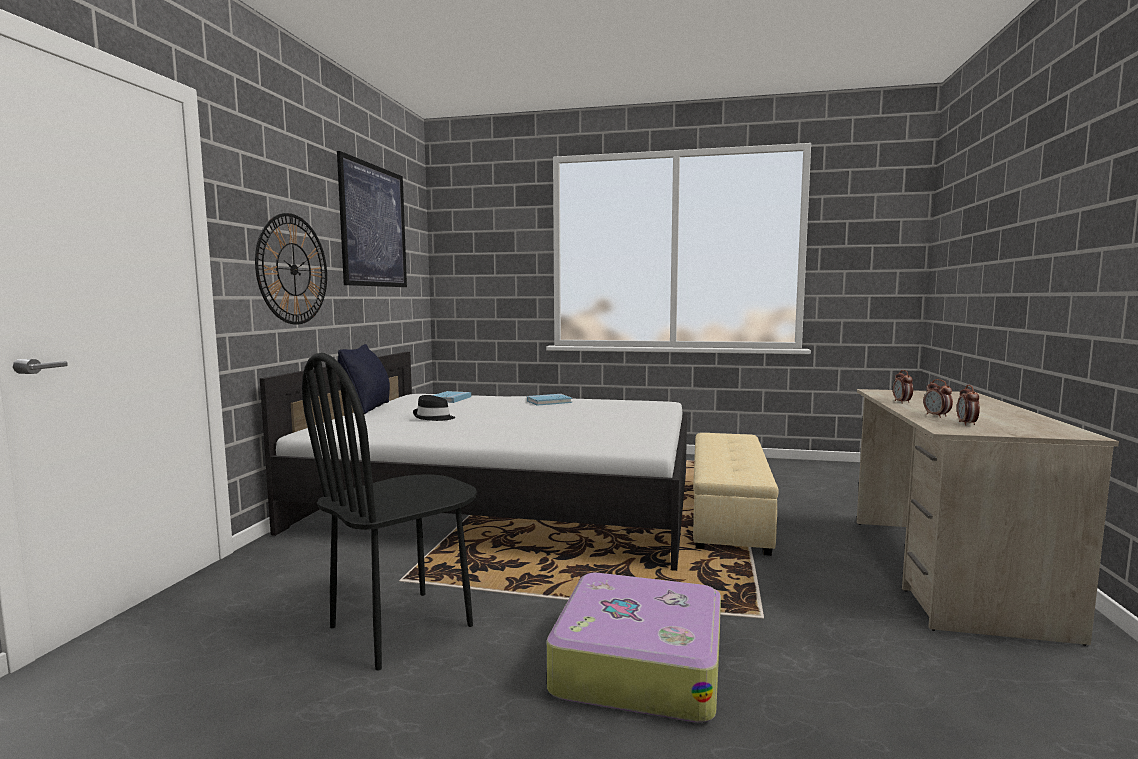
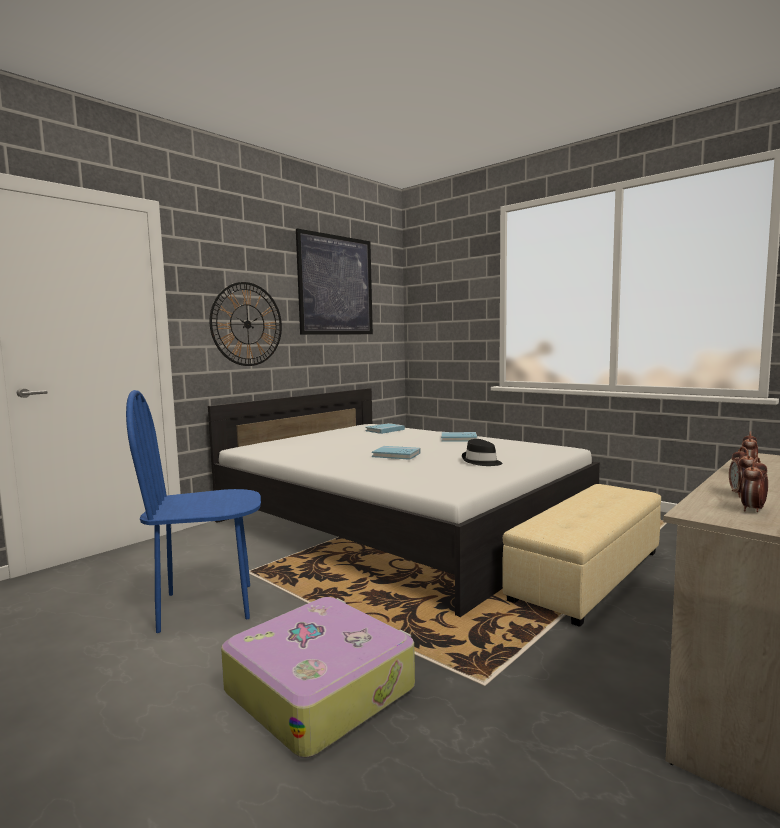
camera: 30 degrees right, 0 degrees up
(367, 408) = (313, 433): black pillow -> none
(402, 627) = (207, 606): black chair -> blue chair
(433, 417) = (336, 445): black hat -> black hat (481, 462)
(522, 421) = (396, 455): none -> blue book

